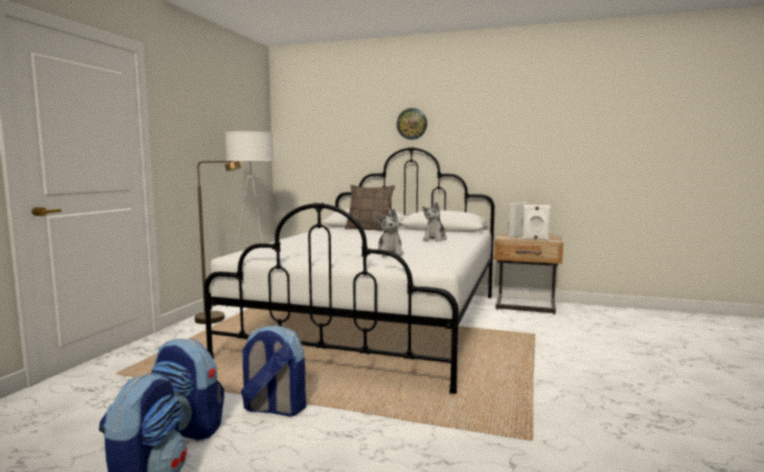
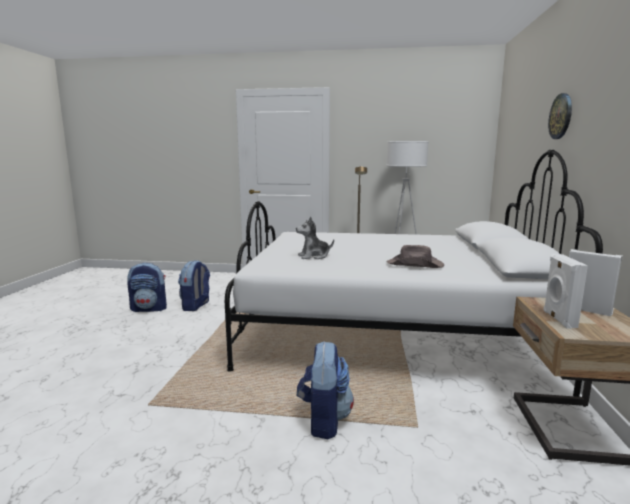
camera: 80 degrees right, 5 degrees up
(273, 409) = (214, 319): backpack -> backpack (323, 420)
(369, 229) = (462, 245): pillow -> none
(434, 239) = (415, 265): plush toy -> brown hat

